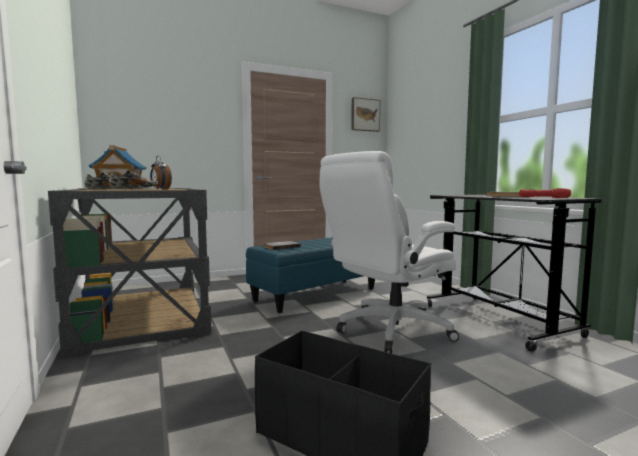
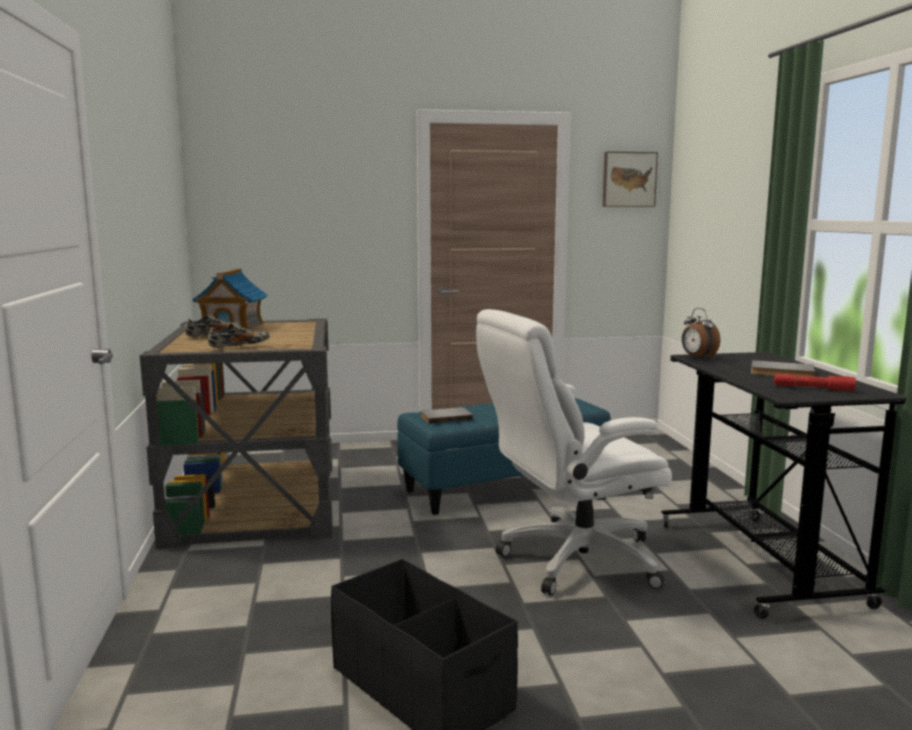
camera: 15 degrees right, 5 degrees up
(160, 189) = (278, 335): alarm clock -> alarm clock (697, 358)

